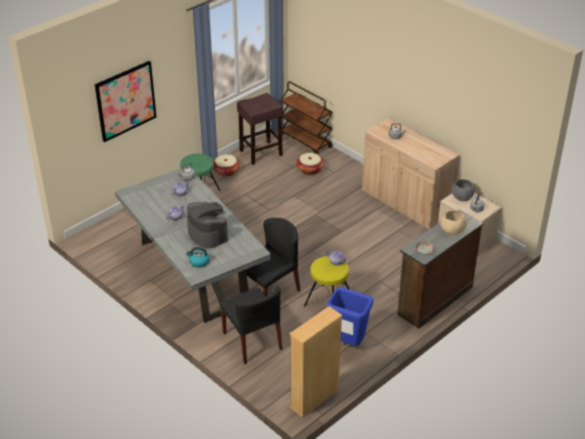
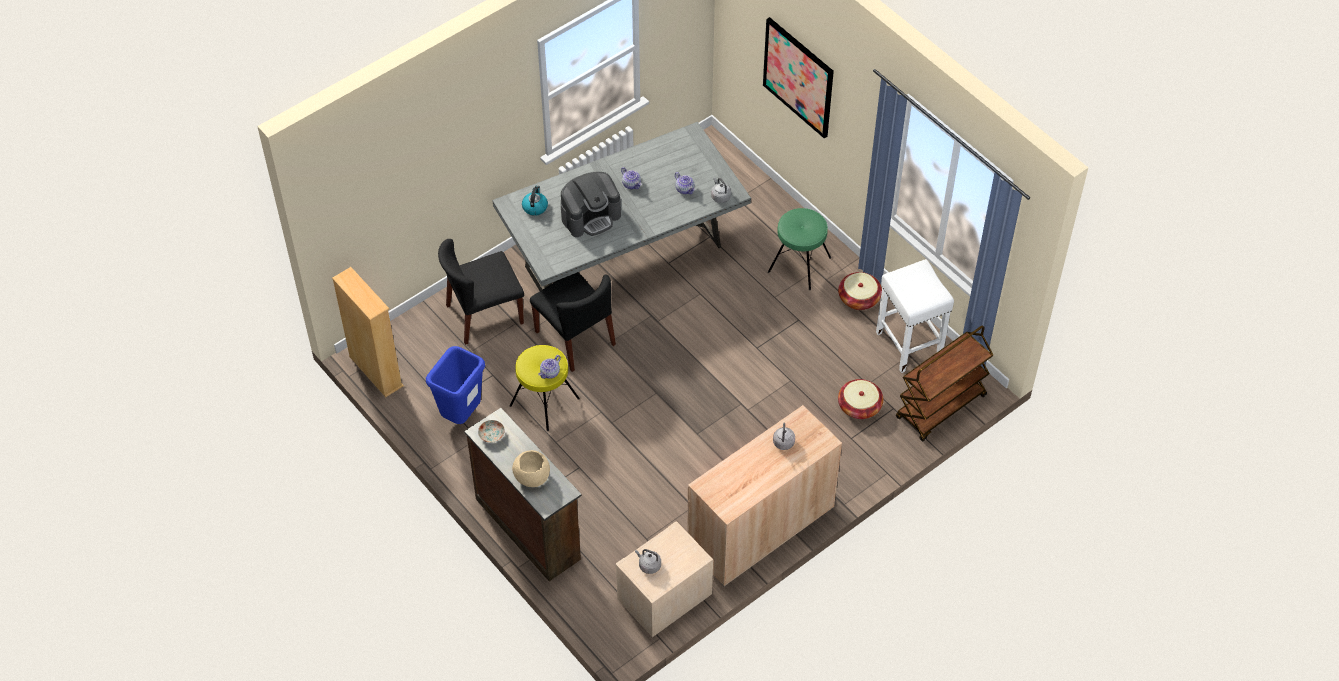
camera: 95 degrees right, 15 degrees up
(260, 153) = (908, 344): brown stool -> white stool
(462, 197) = (682, 552): grey bowl -> none

